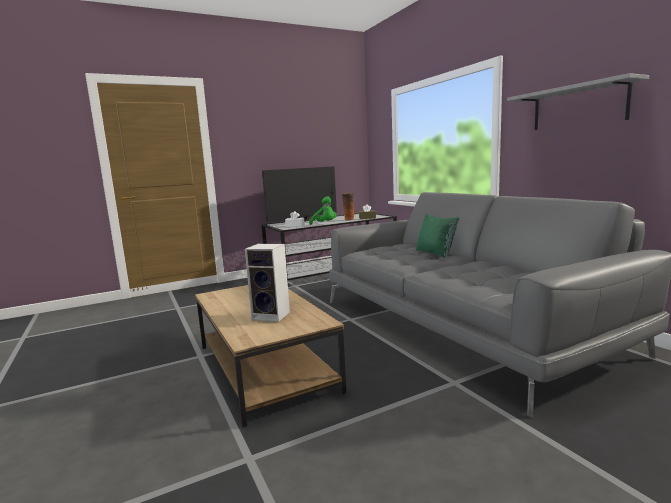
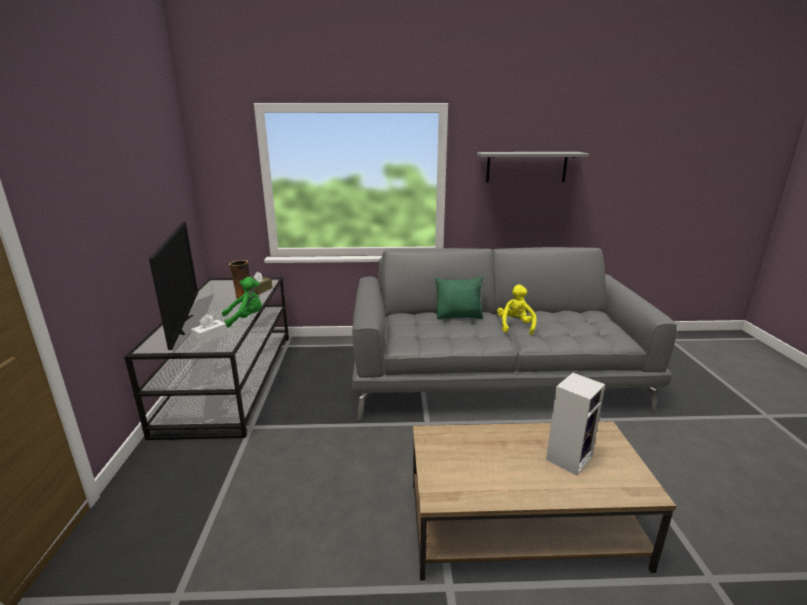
camera: 65 degrees left, 10 degrees up
(452, 266) = (515, 326): none -> yellow plush toy

